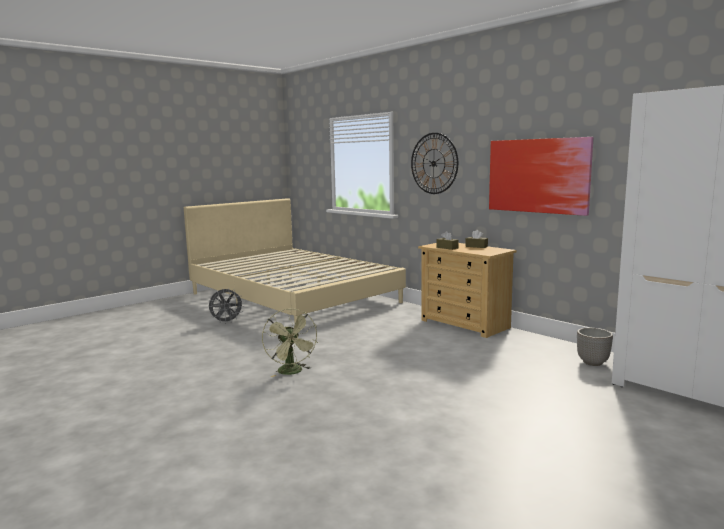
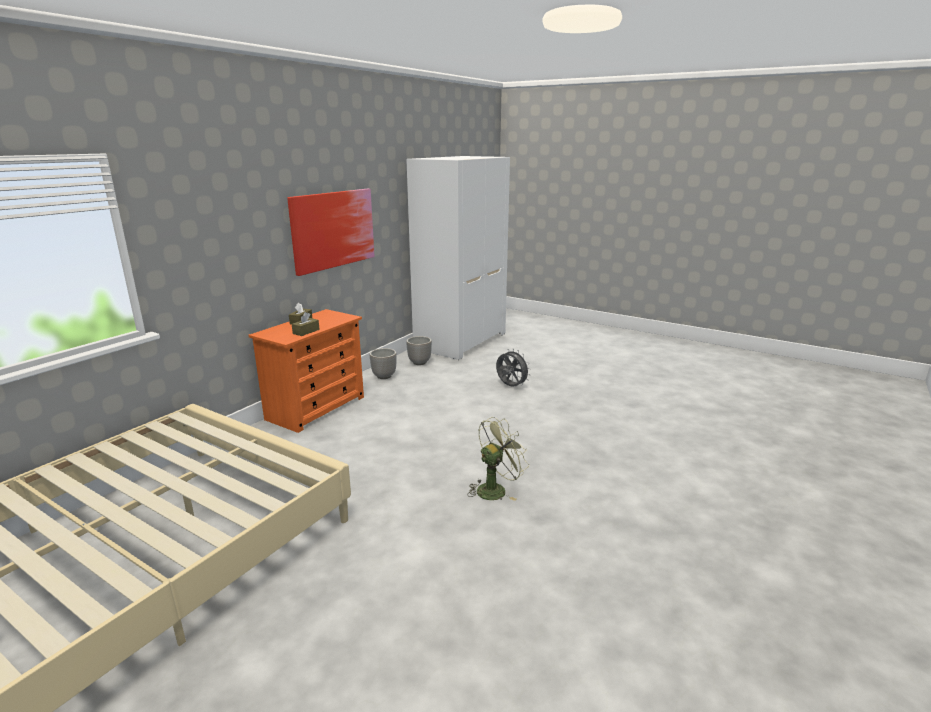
camera: 105 degrees left, 10 degrees up
(226, 322) = (277, 631): grey fan -> grey fan (510, 386)
(434, 163) = (211, 235): wall clock -> none
(465, 324) = (316, 408): beige dresser -> orange dresser
(542, 346) = (384, 376): none -> planter

